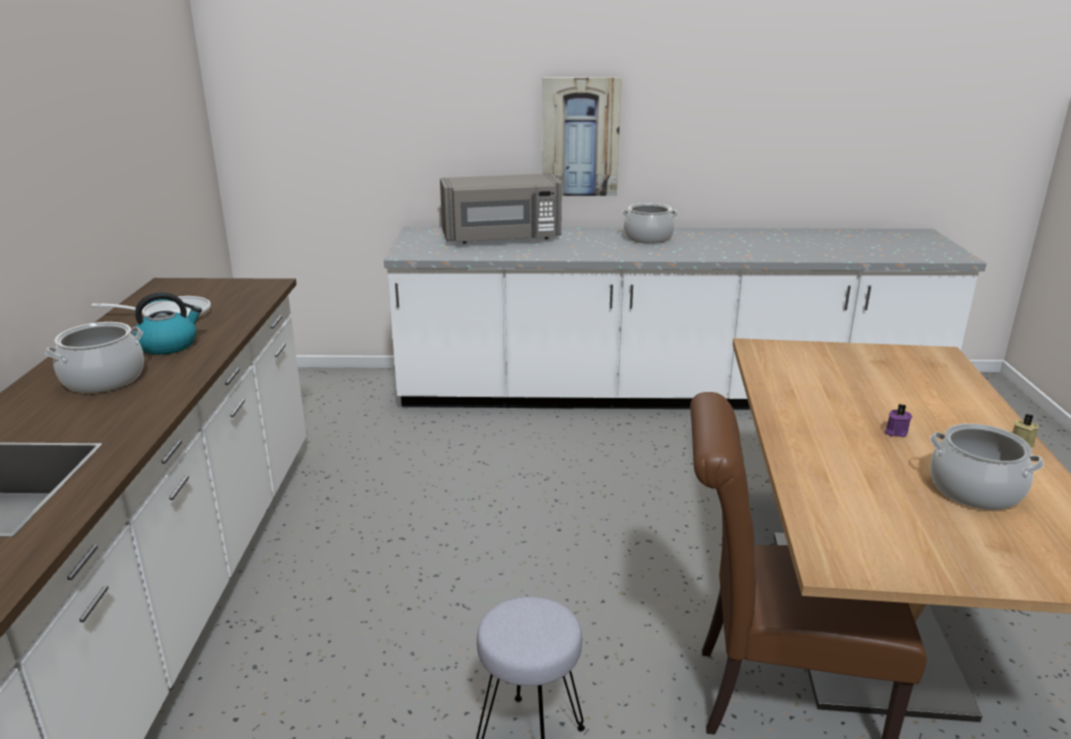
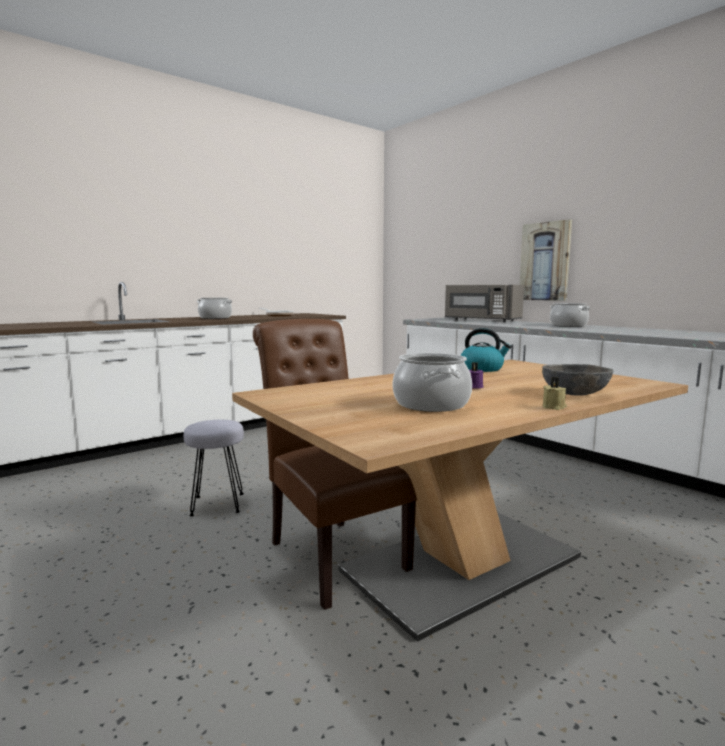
camera: 50 degrees right, 15 degrees down
(169, 345) = (253, 317): kettle -> kettle (482, 369)
(965, 405) = (575, 393): none -> grey bowl

